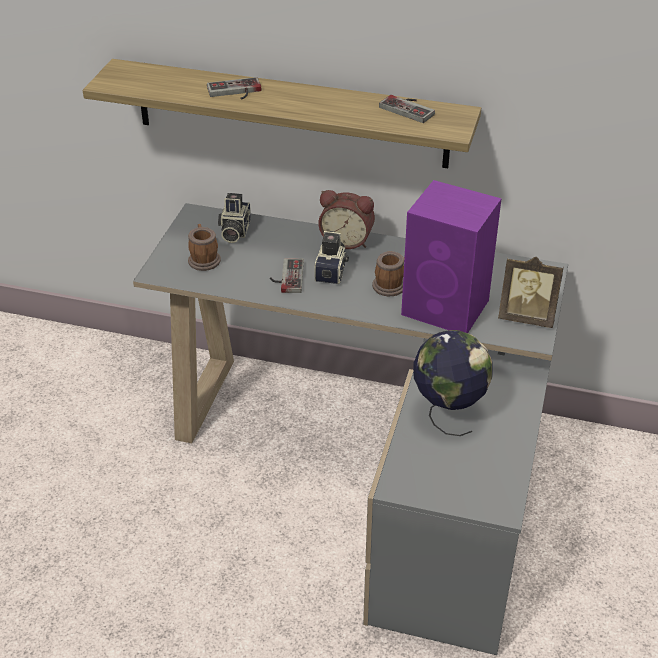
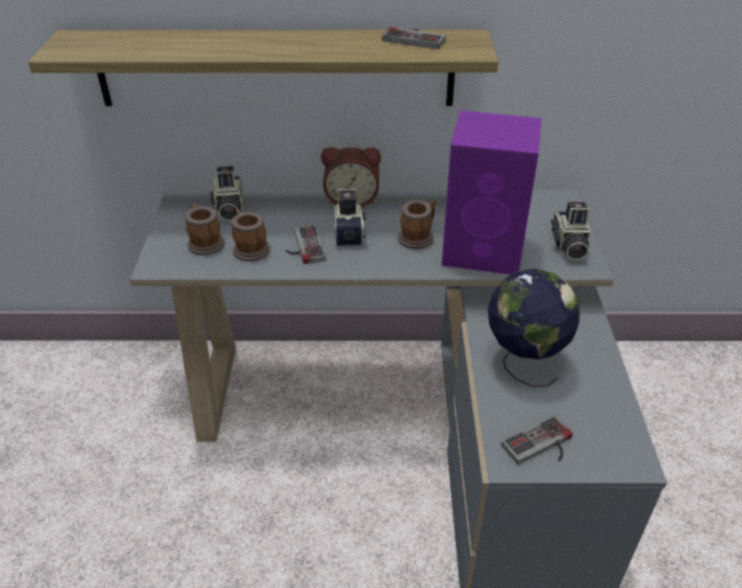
camera: 15 degrees left, 0 degrees up
(235, 92) = (214, 44): game controller -> game controller (541, 447)
(240, 270) = (249, 248): none -> mug
(526, 317) = (568, 246): picture frame -> camera

